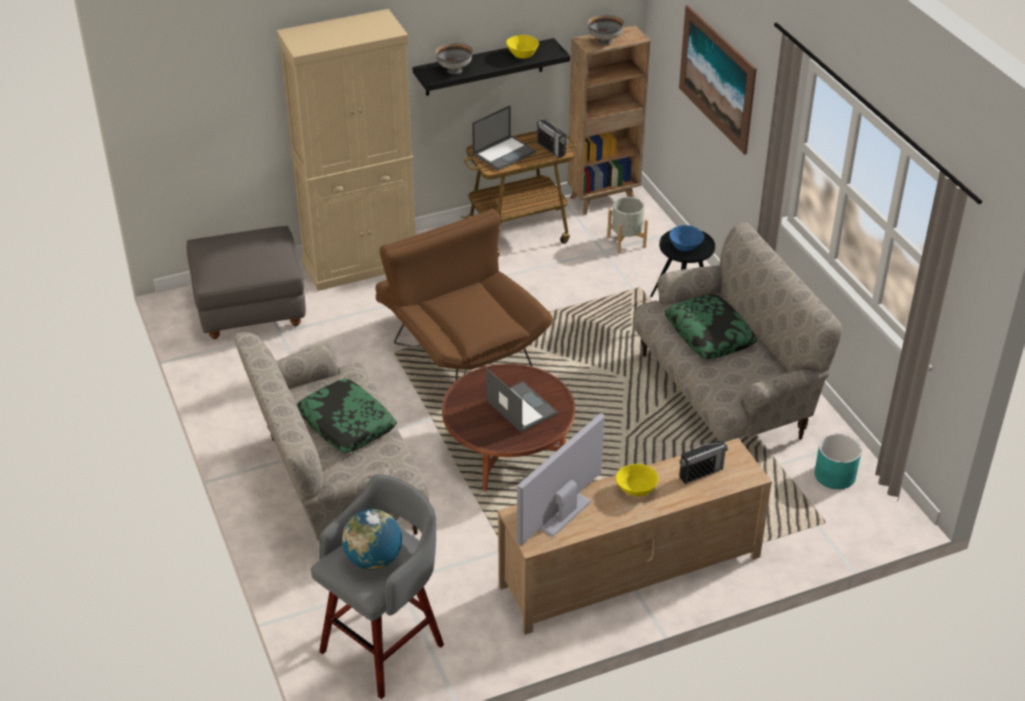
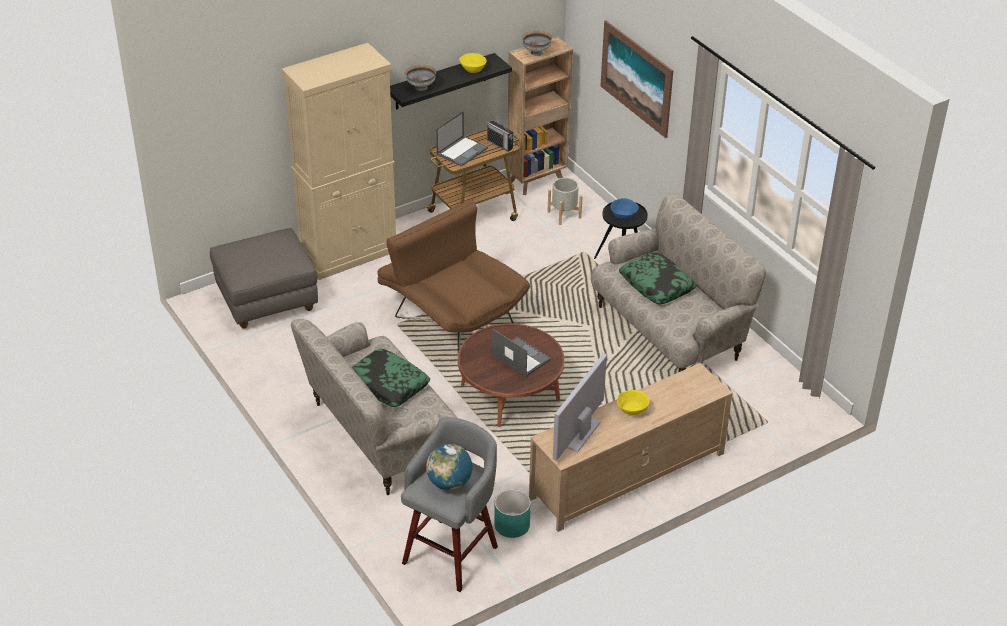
camera: 10 degrees left, 0 degrees up
(701, 473) = (678, 392): radio -> none
(835, 475) = (768, 385): turquoise planter -> turquoise planter (512, 524)

